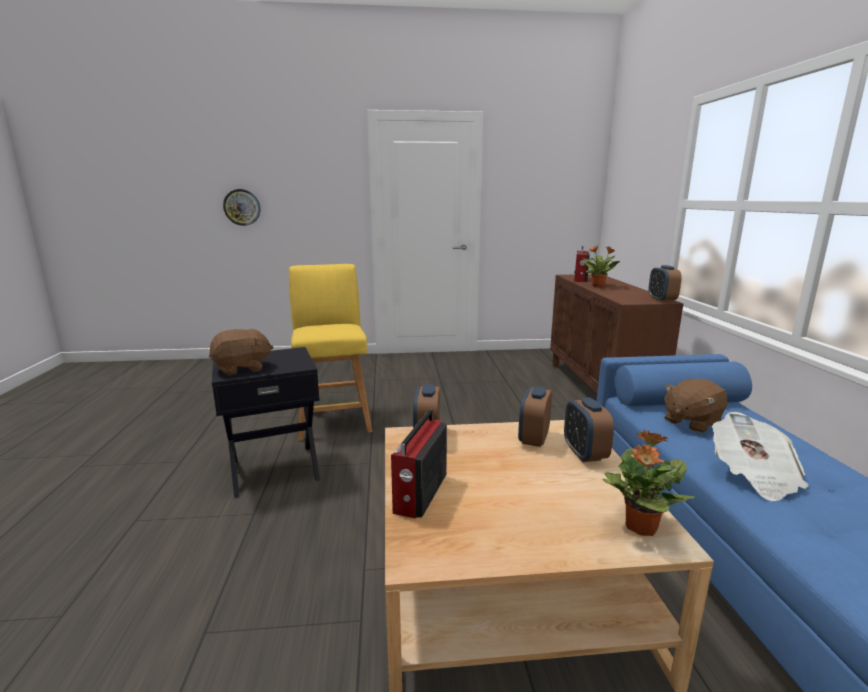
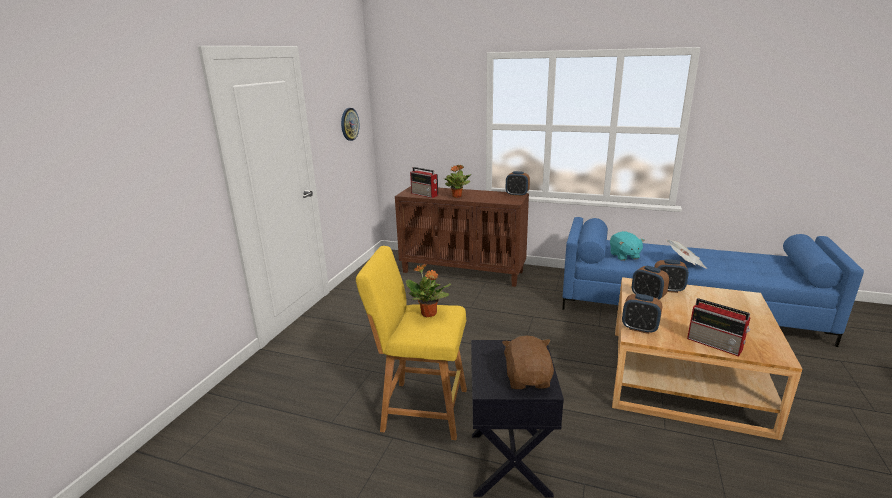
camera: 65 degrees left, 5 degrees up
(242, 207) = (54, 228): wall clock -> wall clock (349, 124)
(640, 528) = (740, 298): potted plant -> potted plant (429, 314)
(691, 422) = (624, 256): brown plush toy -> turquoise plush toy

